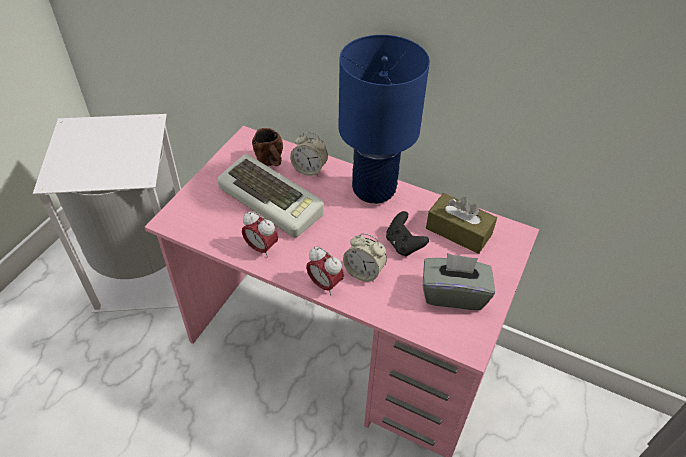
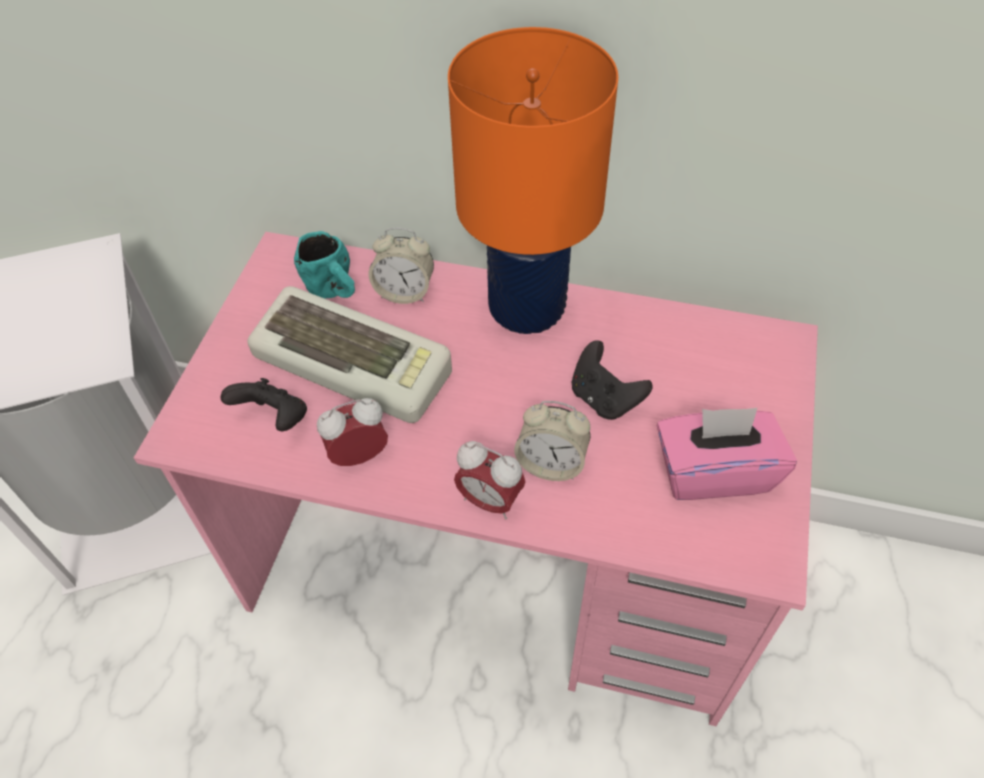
camera: 10 degrees left, 5 degrees up
(222, 221) = (274, 418): none -> black game controller
(261, 248) = (359, 455): alarm clock -> alarm clock turned 135 degrees clockwise
(272, 163) = (335, 292): brown mug -> turquoise mug
(374, 192) = (528, 312): blue table lamp -> orange table lamp
(453, 294) = (714, 471): grey tissue box -> pink tissue box
(458, 231) = (689, 356): brown tissue box -> none

